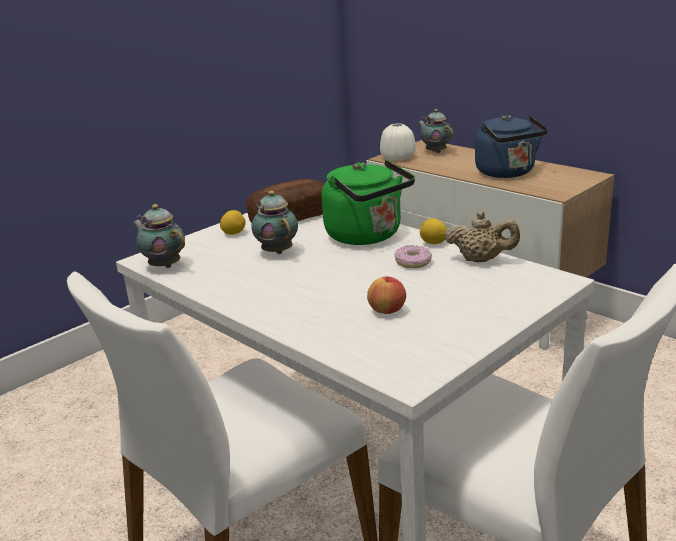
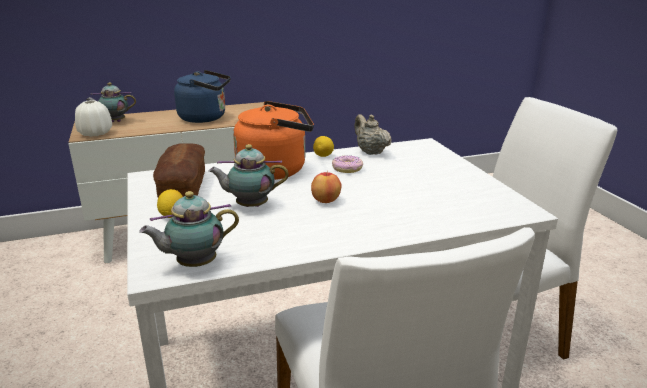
camera: 65 degrees left, 0 degrees up
(367, 236) = (276, 170): green kettle -> orange kettle
(387, 311) = (417, 194): apple -> apple (326, 201)
(481, 260) = (370, 152): beige teapot -> beige teapot turned 75 degrees counterclockwise

